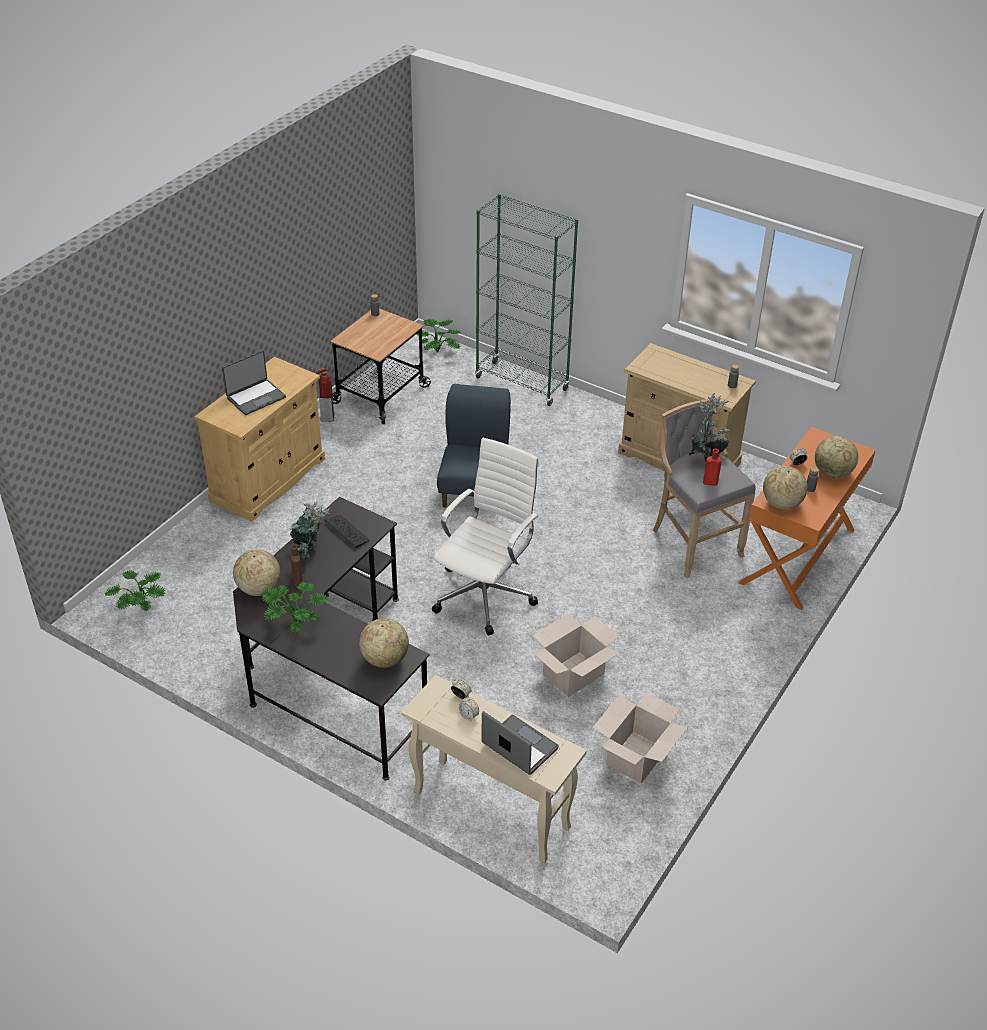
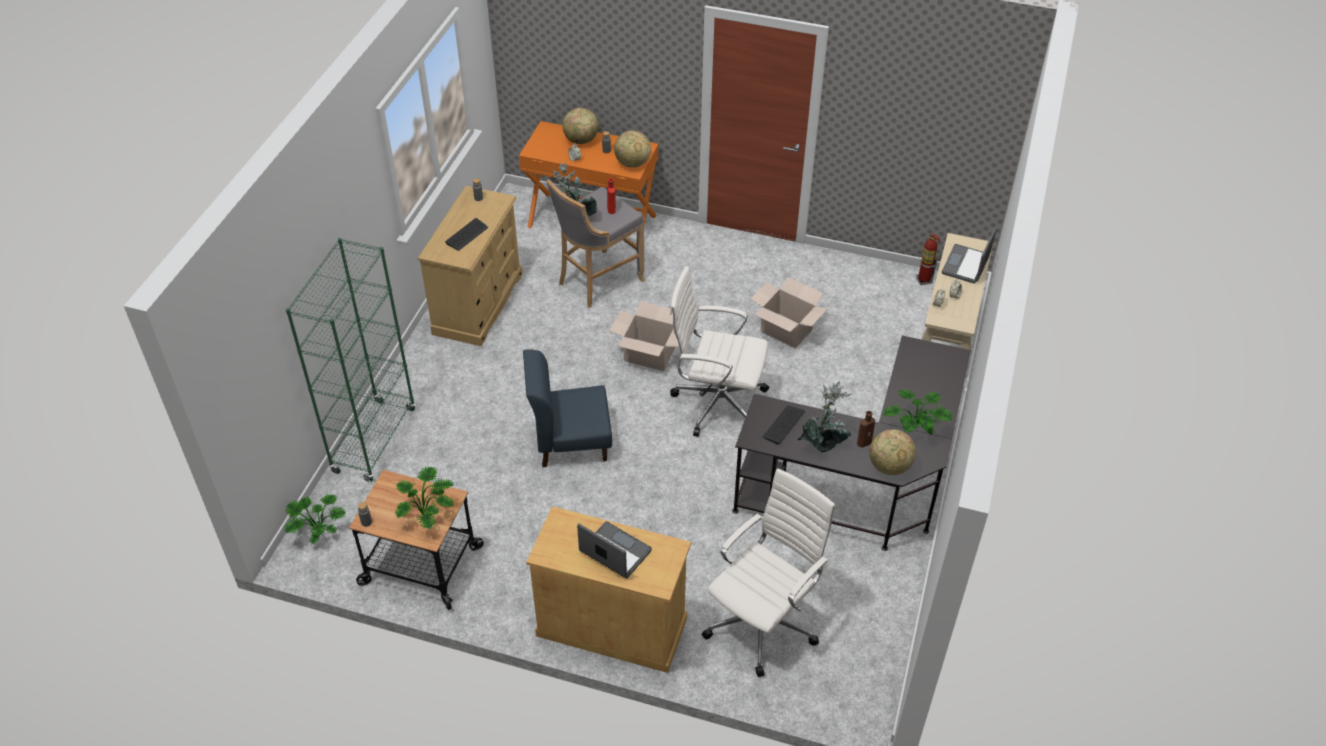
camera: 105 degrees left, 5 degrees up
(140, 607) = (853, 672): potted plant -> potted plant (427, 513)
(221, 565) = (763, 622): none -> white office chair
(327, 417) = (479, 605): fire extinguisher -> fire extinguisher (924, 280)
(385, 659) = (923, 359): globe -> none
(637, 758) = (852, 284): cardboard box -> cardboard box (649, 354)
(675, 372) = (467, 235): none -> keyboard

